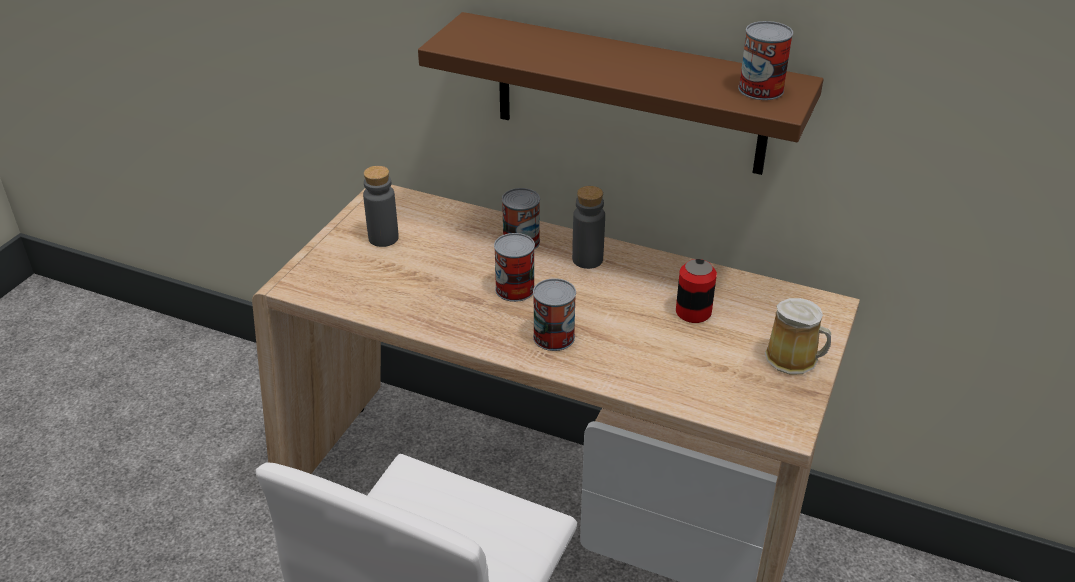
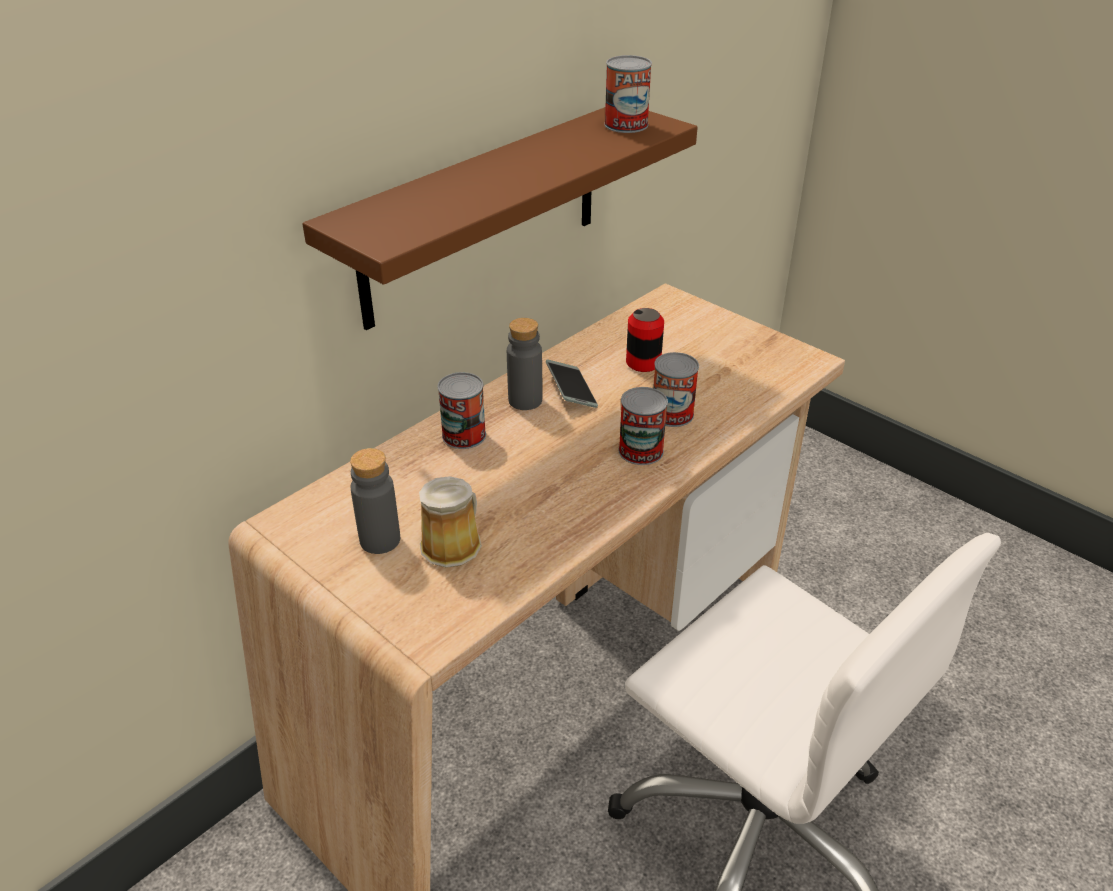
camera: 70 degrees left, 0 degrees up
(515, 289) = (547, 458): can -> can (672, 414)
(619, 280) = (571, 390): none -> phone
(795, 359) = (729, 332): mug -> mug (453, 544)

